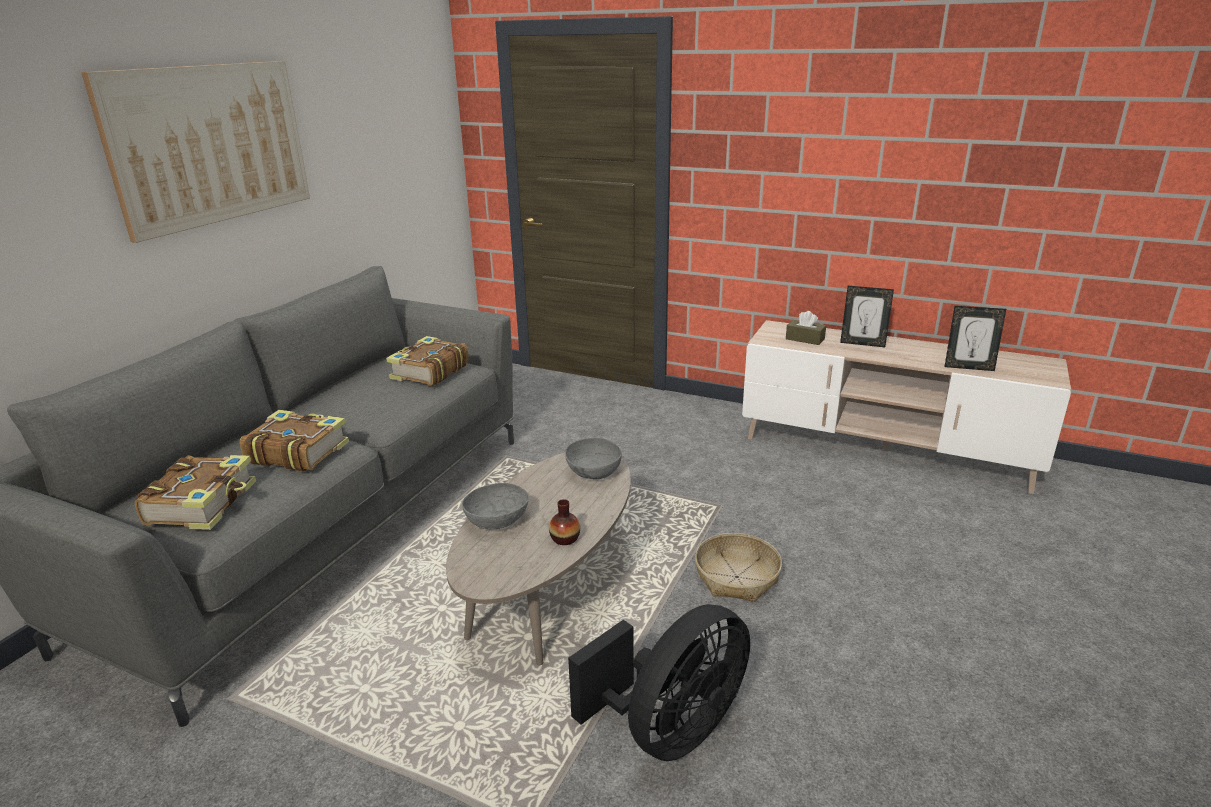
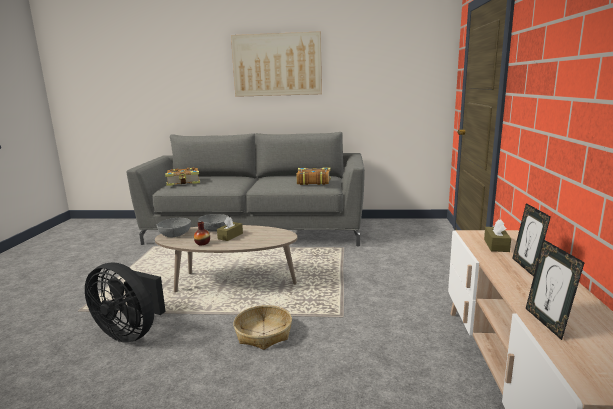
camera: 70 degrees right, 10 degrees down
(297, 452) = (224, 182): book -> none
(551, 506) = (230, 236): none -> brown tissue box
(593, 472) = (269, 238): grey bowl -> grey bowl (175, 234)

